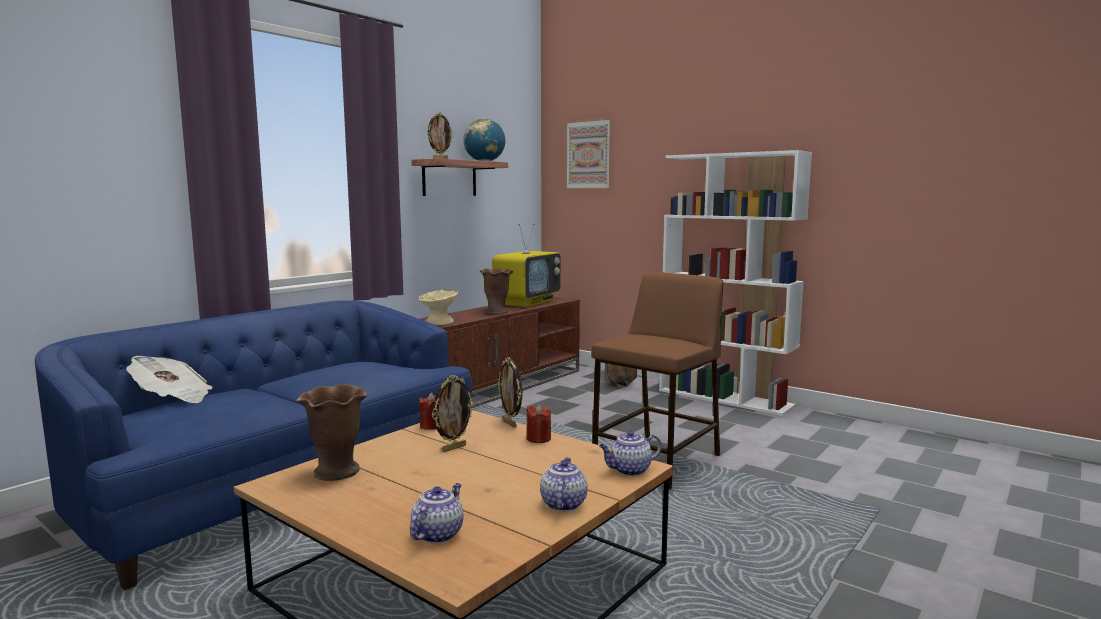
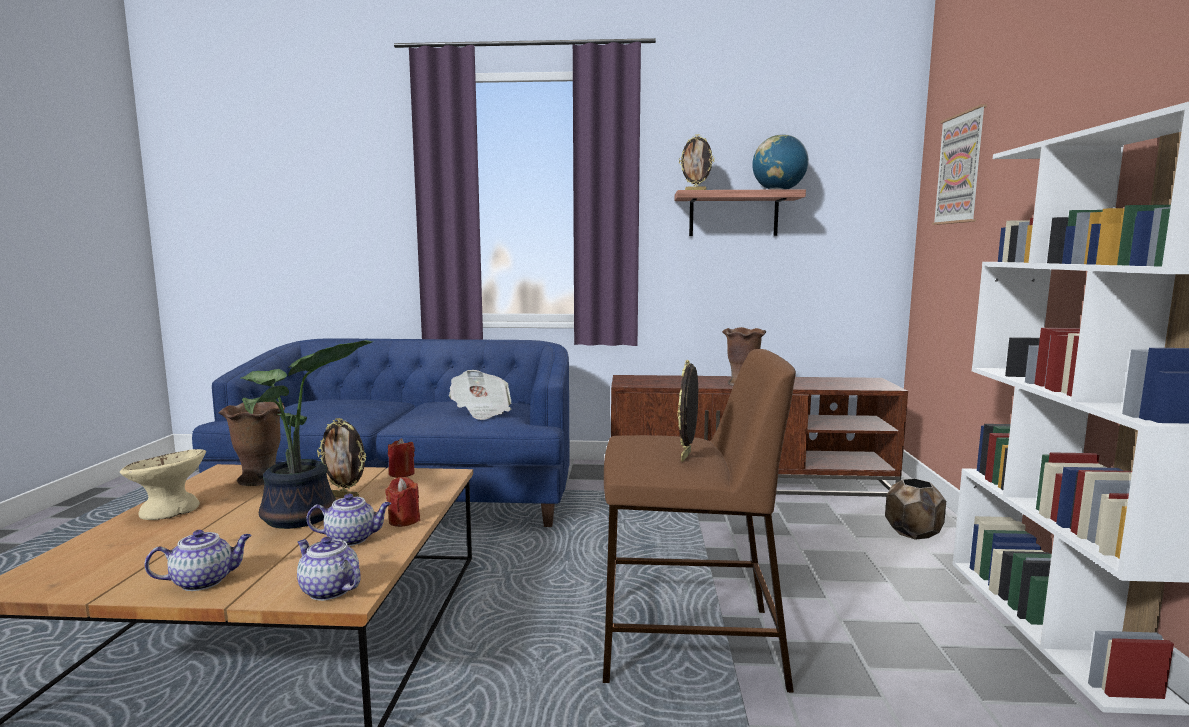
camera: 55 degrees right, 0 degrees up
(173, 398) = (338, 395): newspaper -> newspaper (481, 411)
(438, 534) = (118, 549): teapot -> teapot (352, 539)
(439, 322) = (647, 382): beige bowl -> beige bowl (169, 510)
(478, 465) = (302, 518): none -> potted plant
(511, 424) = (440, 498): picture frame -> picture frame (687, 456)
(527, 302) = (822, 381): television -> none

